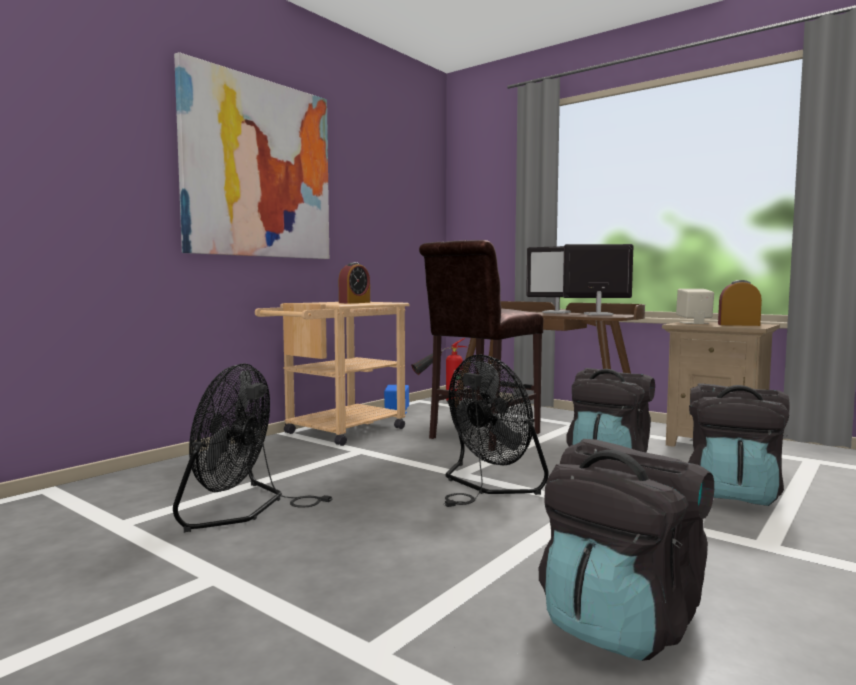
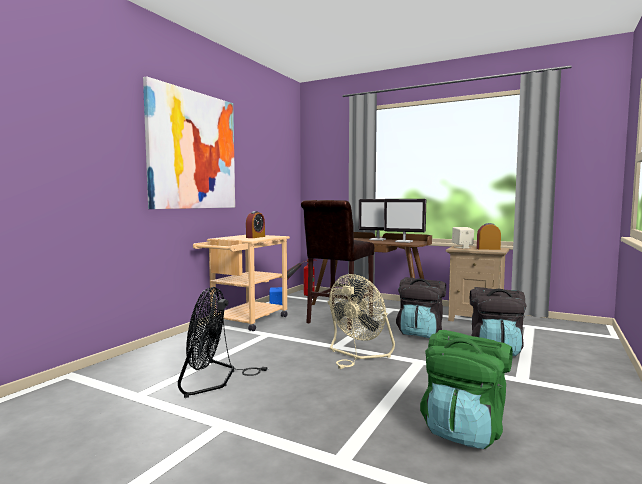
camera: 10 degrees left, 0 degrees up
(481, 484) = (353, 353): black fan -> beige fan
(597, 314) = (404, 241): monitor -> monitor turned 150 degrees counterclockwise
(621, 622) = (464, 429): black backpack -> green backpack

